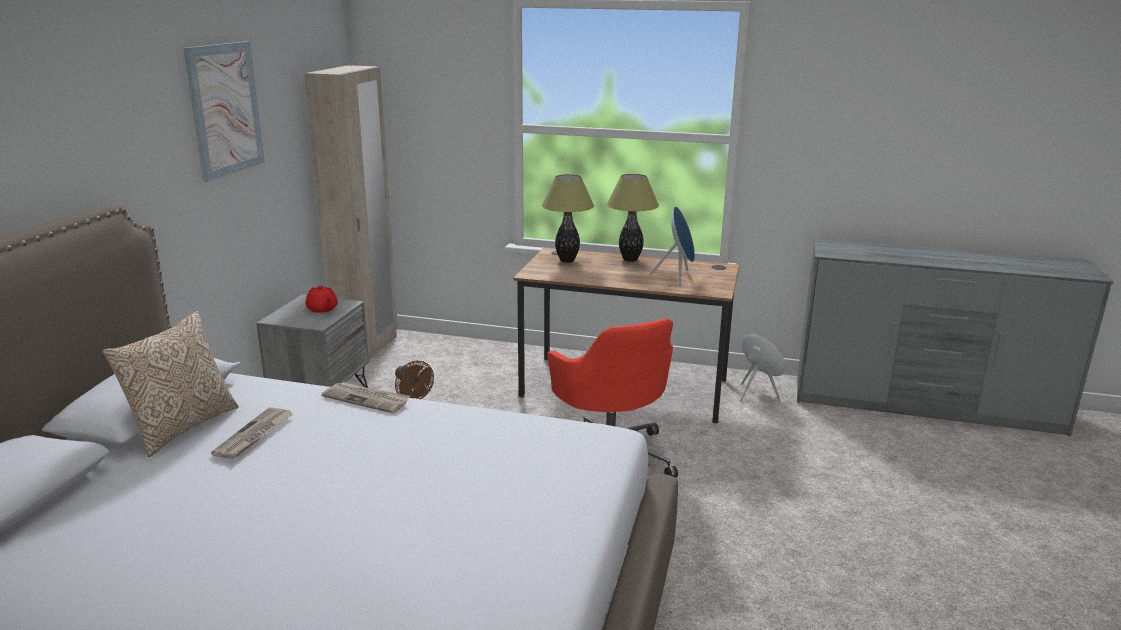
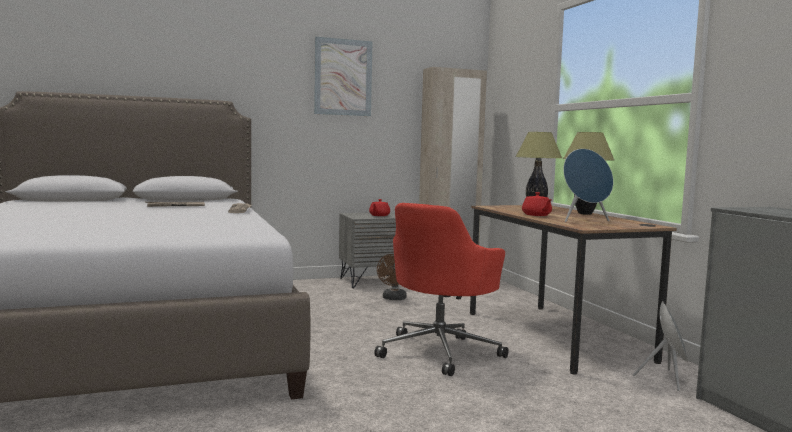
camera: 55 degrees right, 15 degrees down
(181, 427) = (172, 201): pillow -> none
(623, 279) = (536, 215): none -> red teapot

